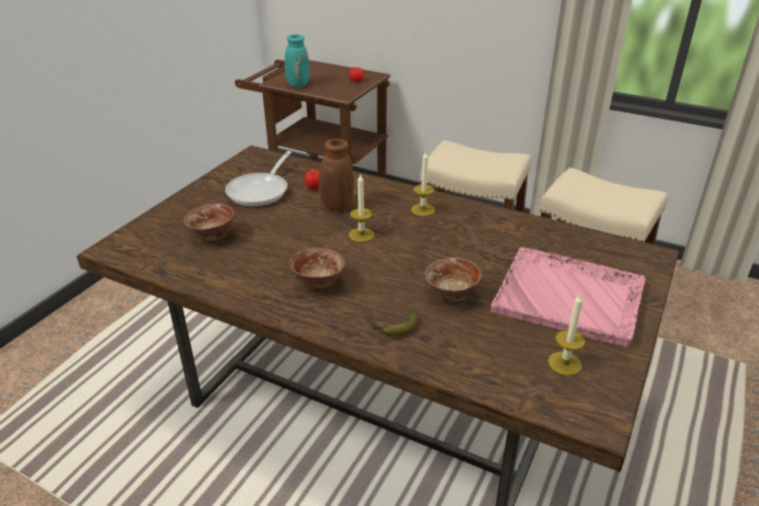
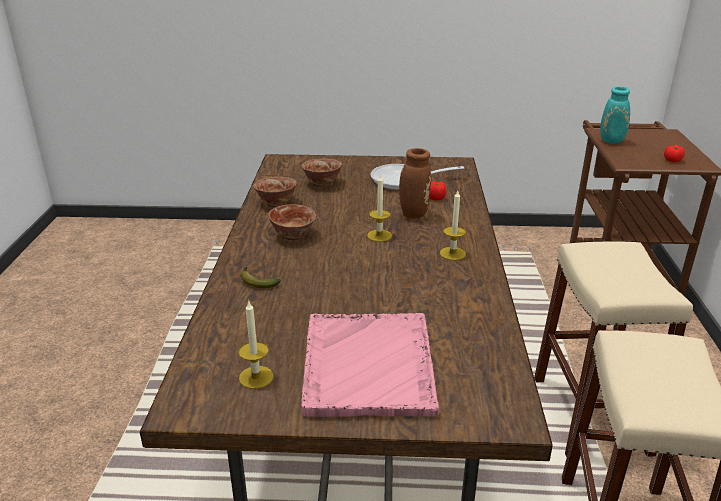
camera: 65 degrees right, 5 degrees down
(452, 296) = (320, 297): bowl -> bowl (276, 203)

